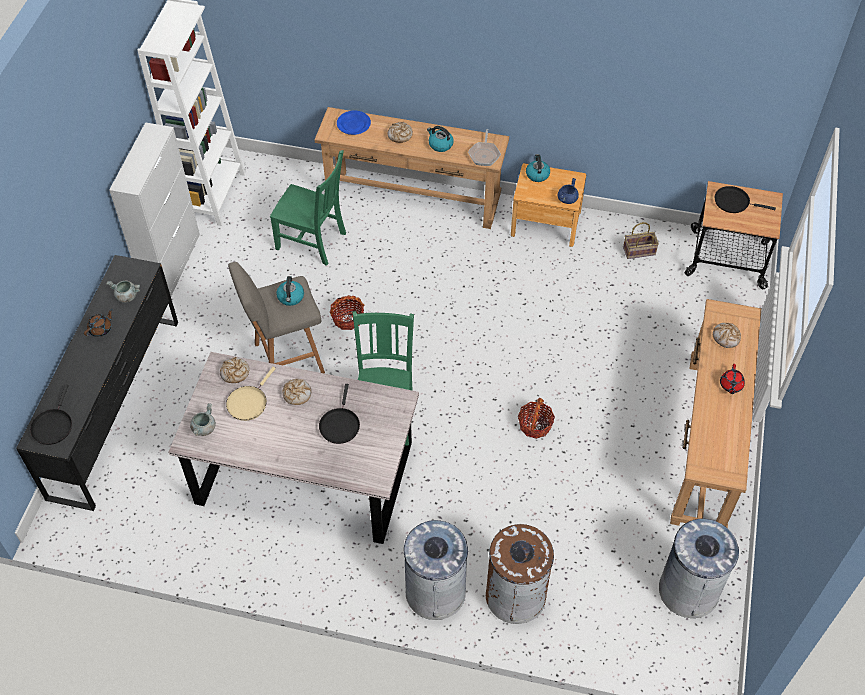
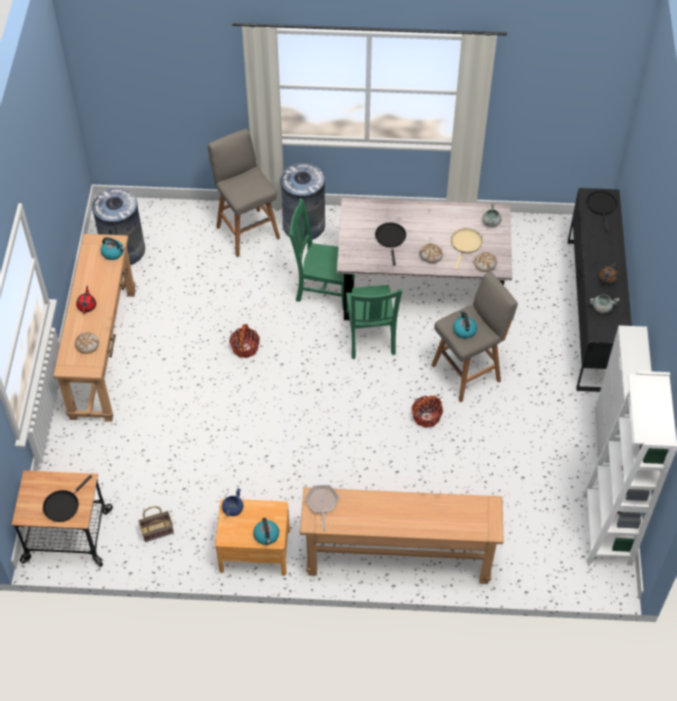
camera: 170 degrees right, 0 degrees up
(313, 242) = (485, 491): green chair -> green chair (323, 288)
(353, 124) = (467, 522): blue plate -> none
(400, 135) = (415, 514): bread -> none
(440, 145) = (370, 509): kettle -> kettle (113, 253)
(515, 595) = (247, 231): brown trash can -> grey stool
(734, 202) = (63, 505): black frying pan -> black frying pan turned 120 degrees clockwise

